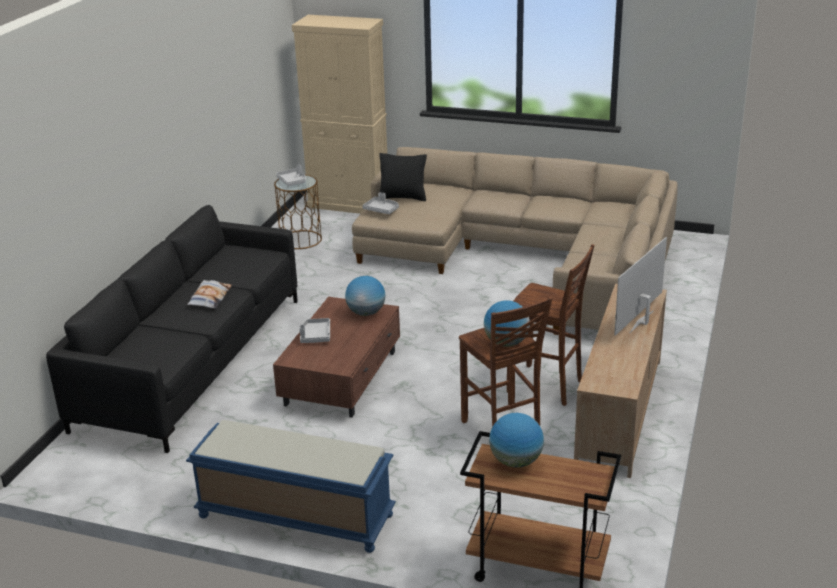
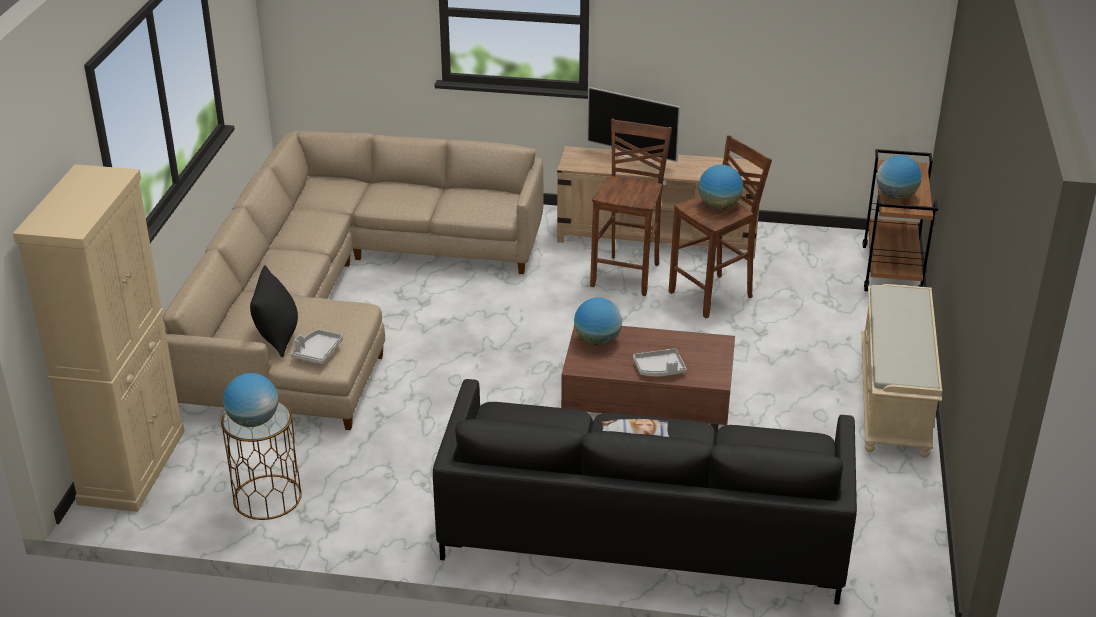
camera: 100 degrees left, 5 degrees up
(293, 181) = (254, 421): grey tray -> globe
(294, 516) = (894, 398): blue bench -> beige bench

